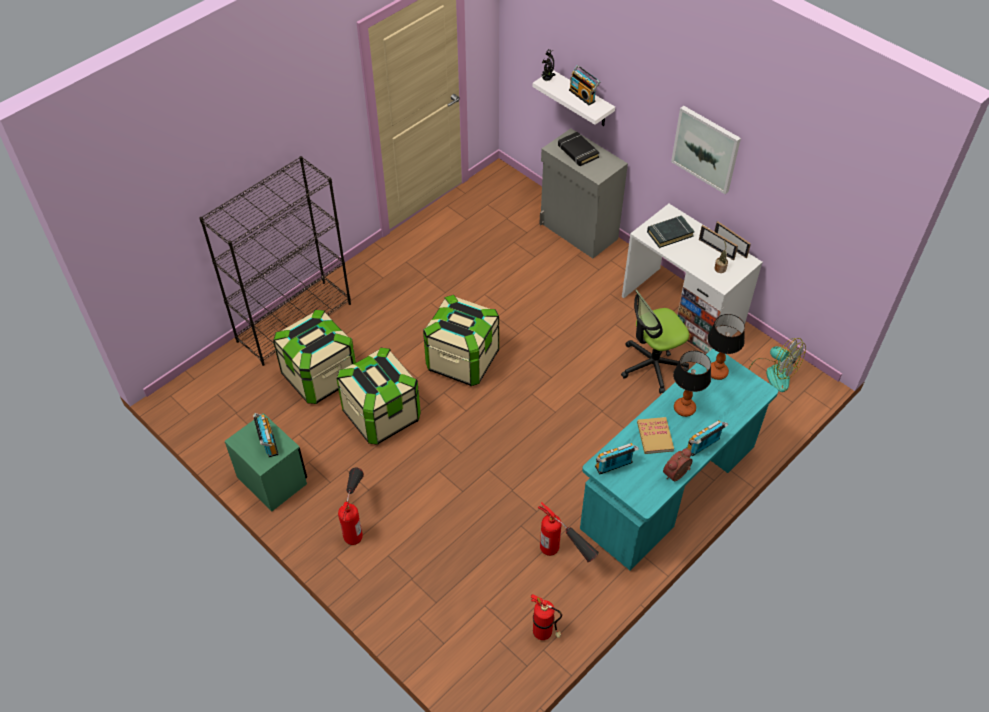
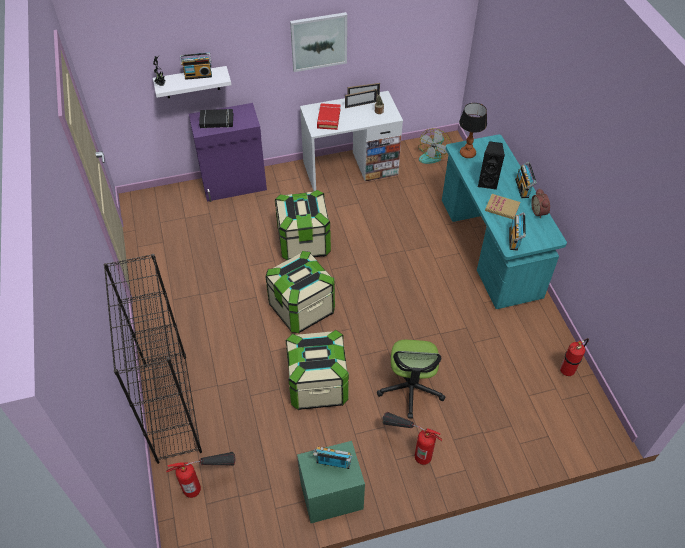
camera: 60 degrees left, 0 degrees up
(320, 376) = (246, 413): storage box -> storage box (304, 243)
(564, 557) = (513, 330): fire extinguisher -> fire extinguisher (208, 483)
(578, 231) = (235, 185): grey cabinet -> purple cabinet
(652, 365) = (385, 206): office chair -> office chair (410, 389)
(669, 234) = (328, 118): black book -> red book
(685, 408) = (488, 182): table lamp -> black speaker
(771, 374) = (432, 154): fan -> fan turned 135 degrees clockwise

